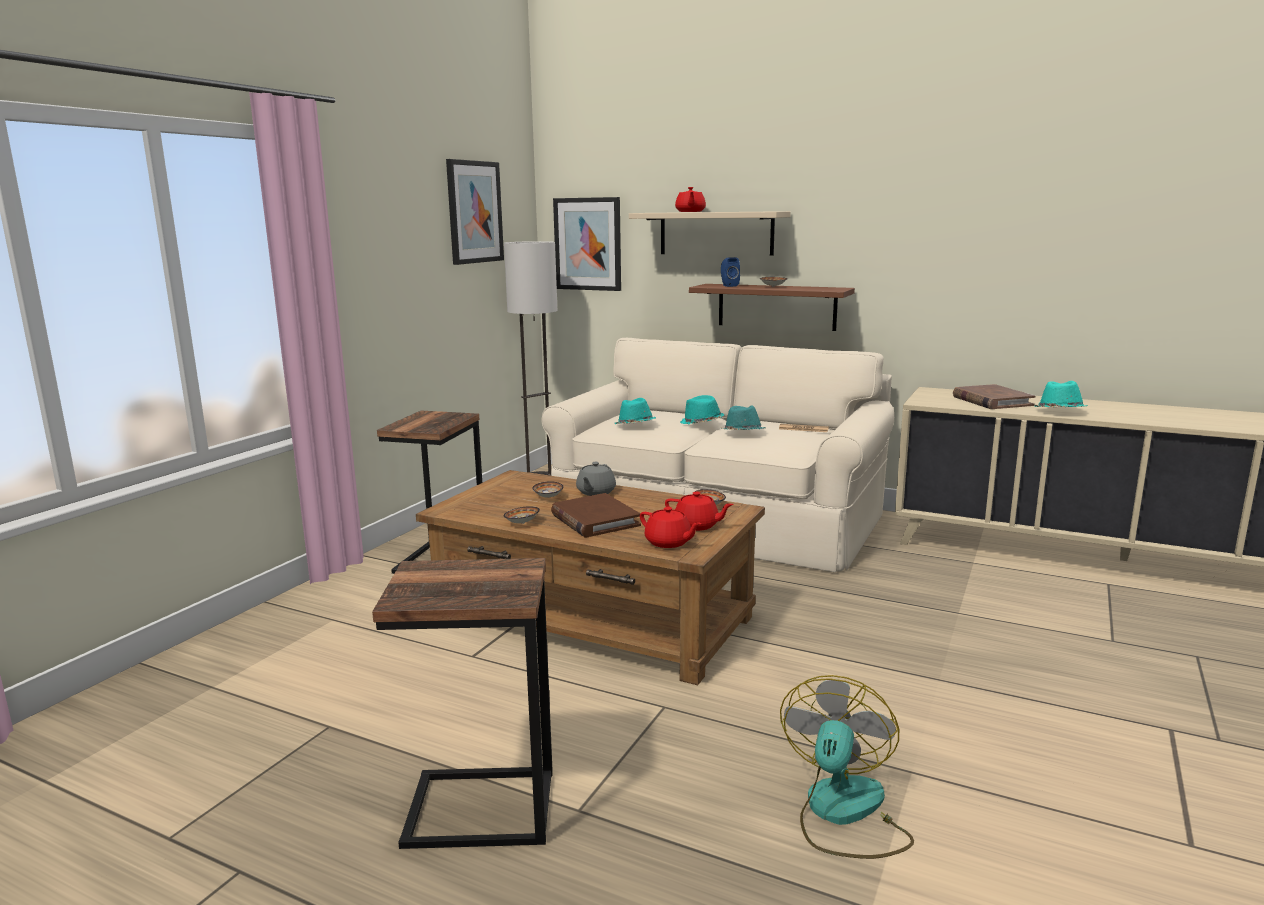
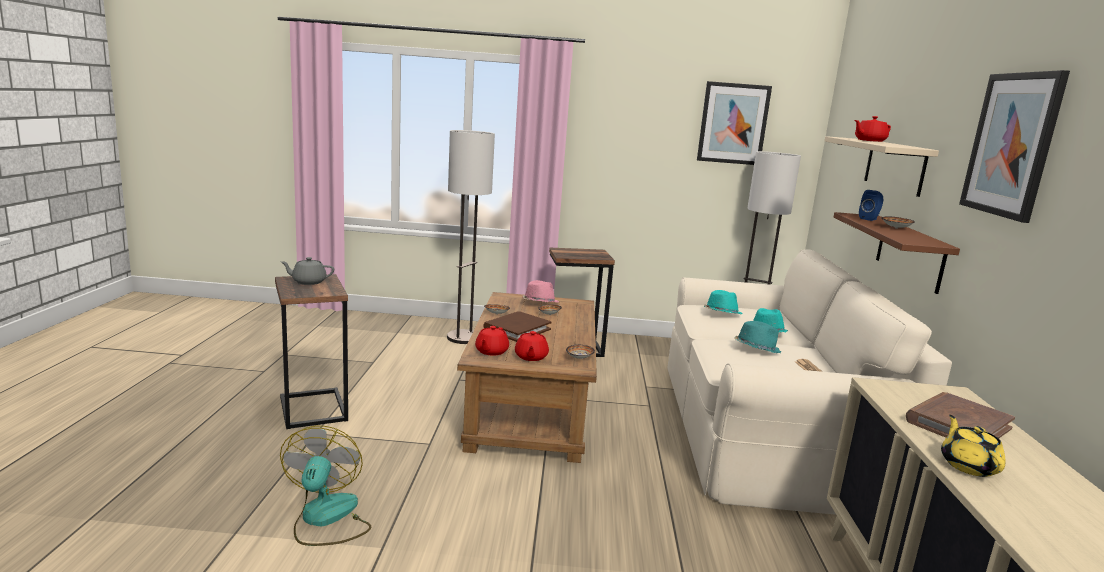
camera: 65 degrees right, 0 degrees up
(314, 629) = (464, 338): none -> floor lamp
(497, 495) = (539, 303): none -> pink hat
(588, 244) = (837, 163): picture -> picture (1012, 145)
(595, 492) = (571, 325): grey teapot -> grey teapot (308, 282)
(843, 813) = (326, 519): fan -> fan turned 90 degrees counterclockwise
(1059, 412) = (968, 466): turquoise hat -> yellow teapot

